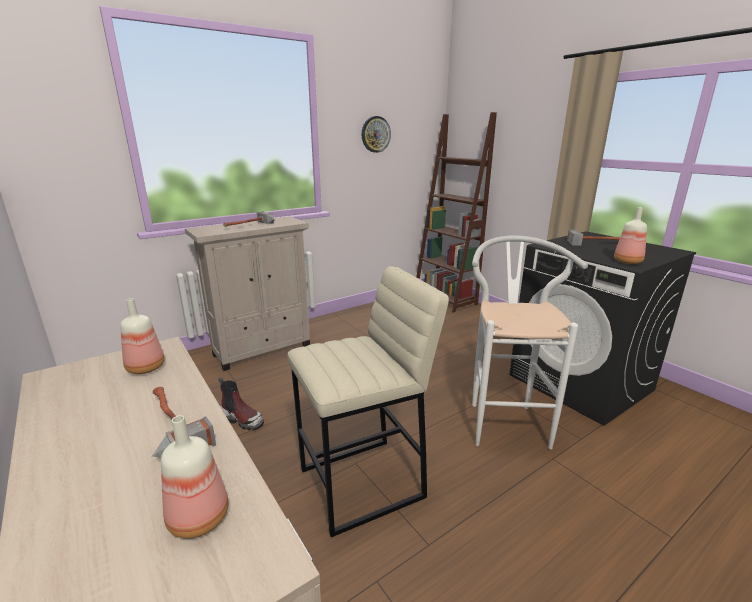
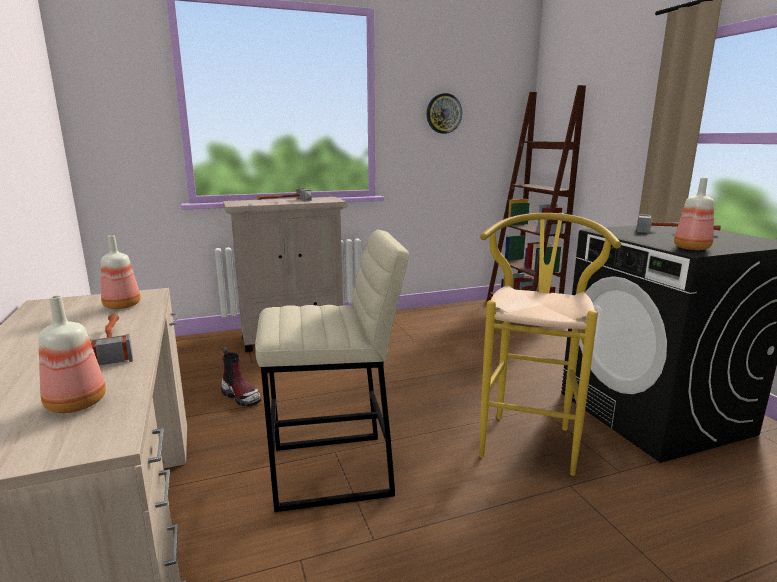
camera: 15 degrees right, 5 degrees down
(504, 419) = (529, 437): white stool -> yellow stool

